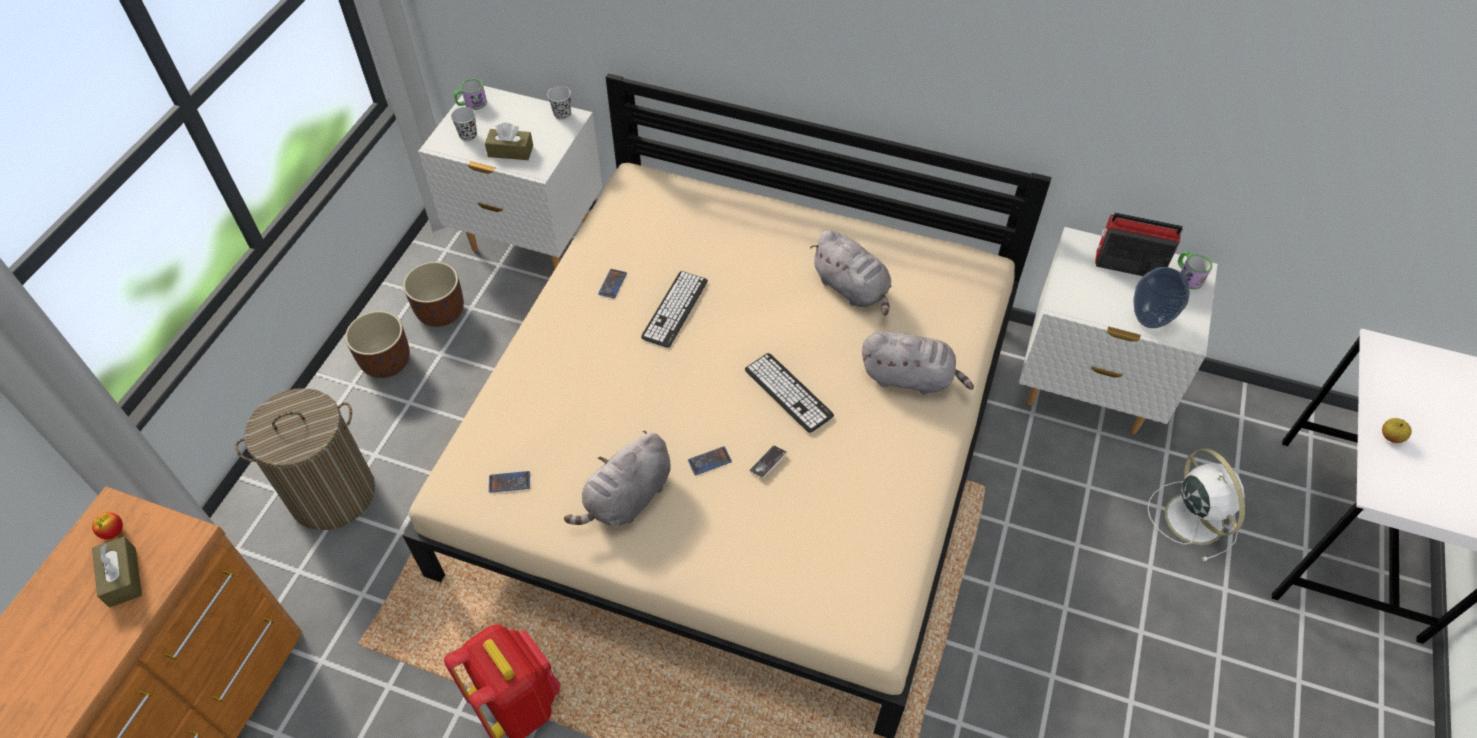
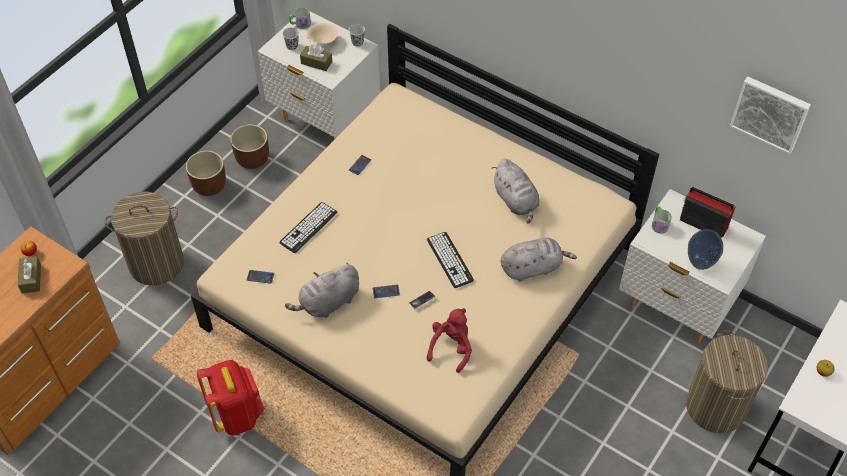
camera: 15 degrees right, 0 degrees up
(510, 122) = (322, 42): none -> beige bowl
(675, 309) = (395, 190): keyboard -> keyboard (308, 227)
(836, 524) = (451, 347): none -> red plush toy
(910, 378) = (533, 268): grey plush toy -> grey plush toy turned 45 degrees counterclockwise
(1187, 276) = (740, 240): mug -> mug (659, 223)
(1192, 516) = (715, 406): white fan -> laundry basket
(1243, 71) = (770, 113): none -> picture

